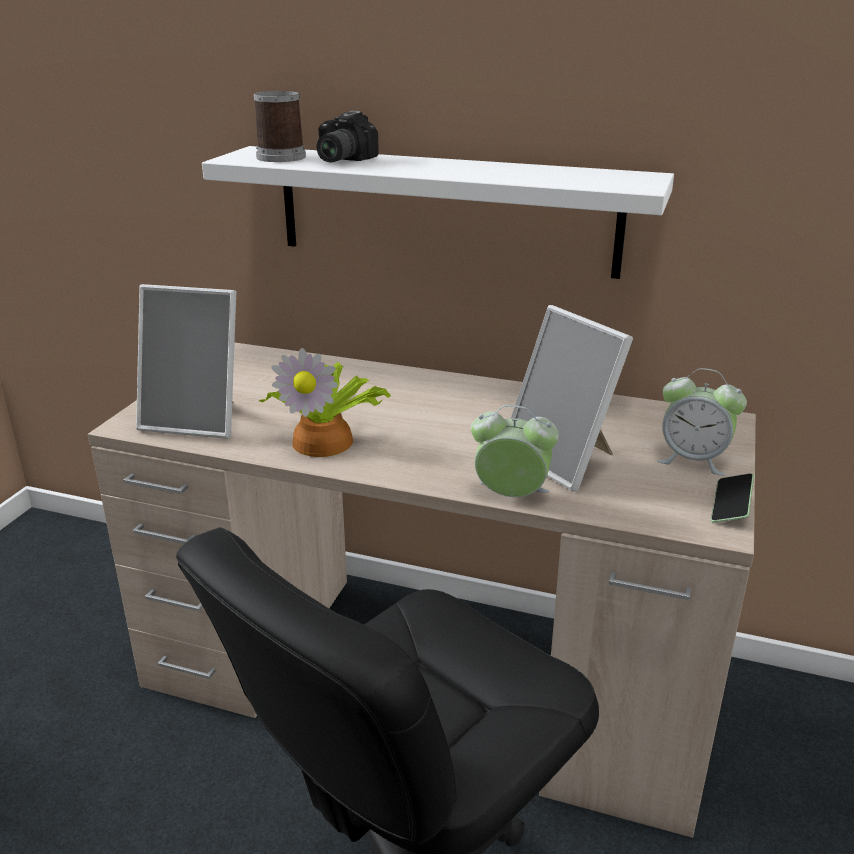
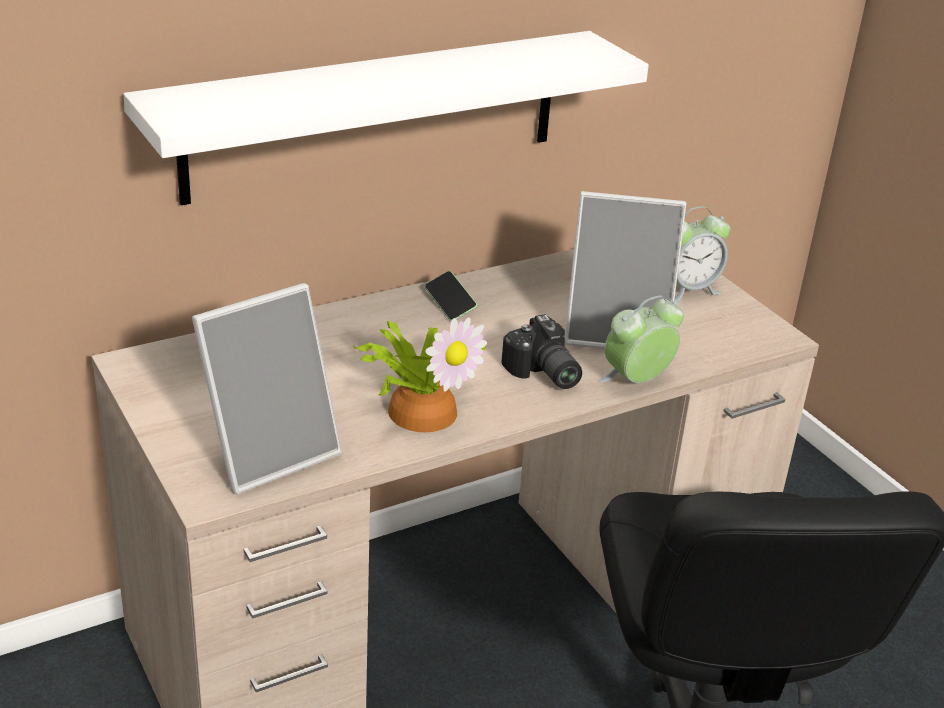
camera: 50 degrees left, 5 degrees up
(281, 156) = (219, 101): mug -> none
(339, 160) = (295, 91): camera -> camera (542, 374)
(730, 507) = (761, 316): phone -> phone (450, 304)

